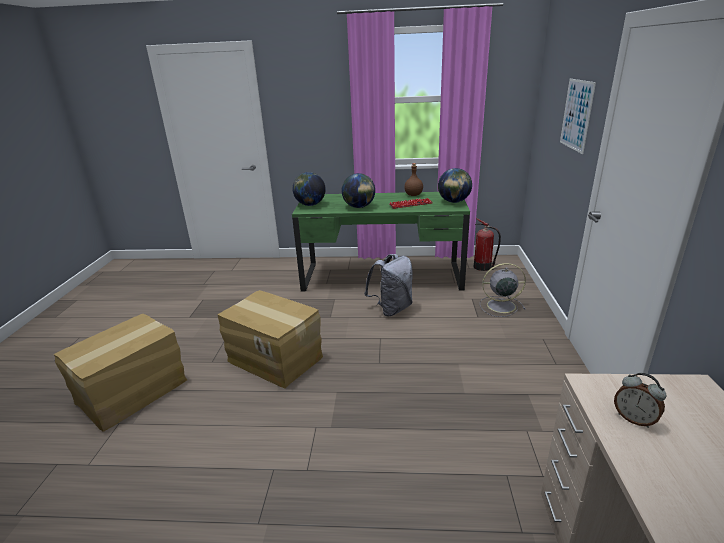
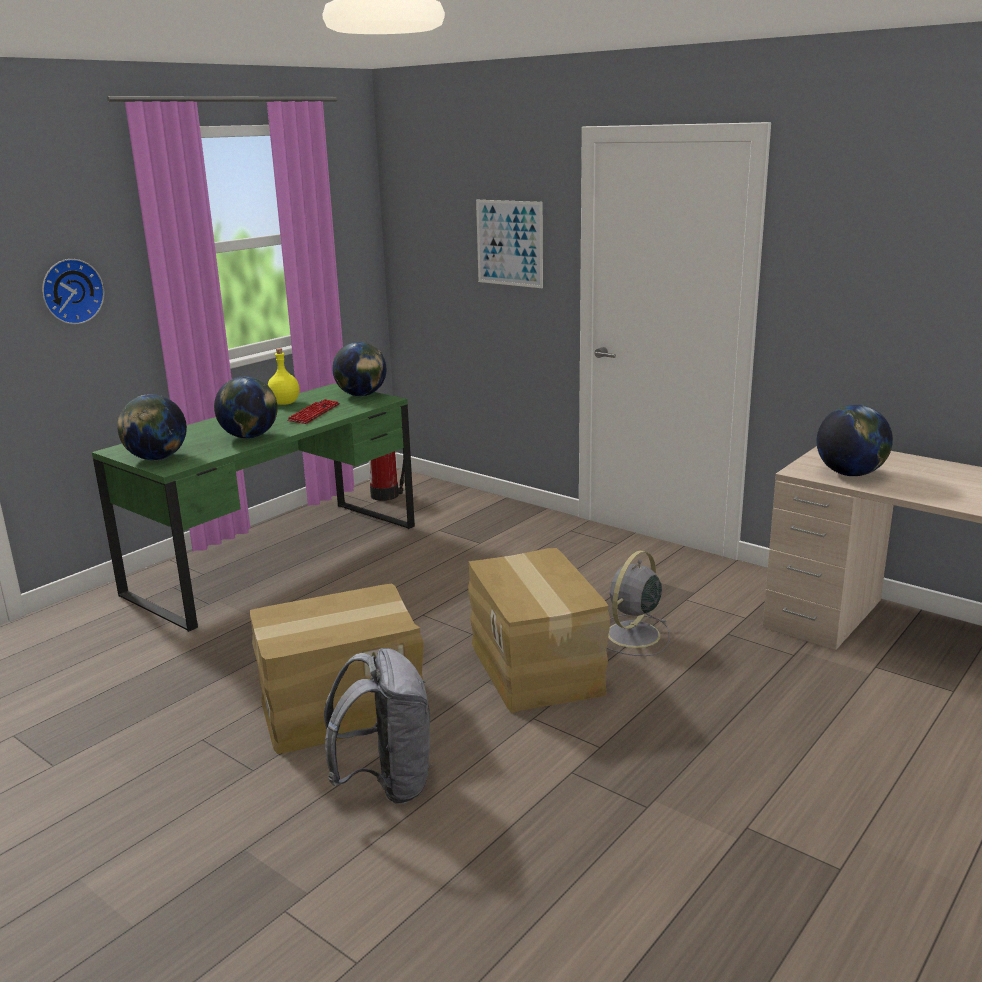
camera: 55 degrees left, 5 degrees down
(133, 392) = (212, 880): cardboard box -> cardboard box (537, 667)
(315, 115) = (71, 291): none -> wall clock
(392, 309) = (371, 583): grey backpack -> grey backpack (386, 783)
(414, 195) = (285, 403): brown bottle -> yellow bottle
(499, 306) = (480, 523): grey fan -> grey fan (632, 635)
(634, 419) = (850, 474): alarm clock -> globe

